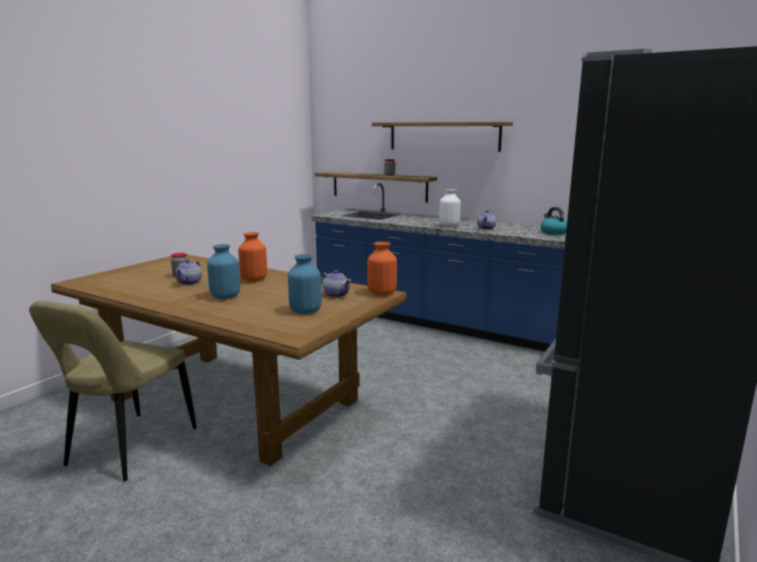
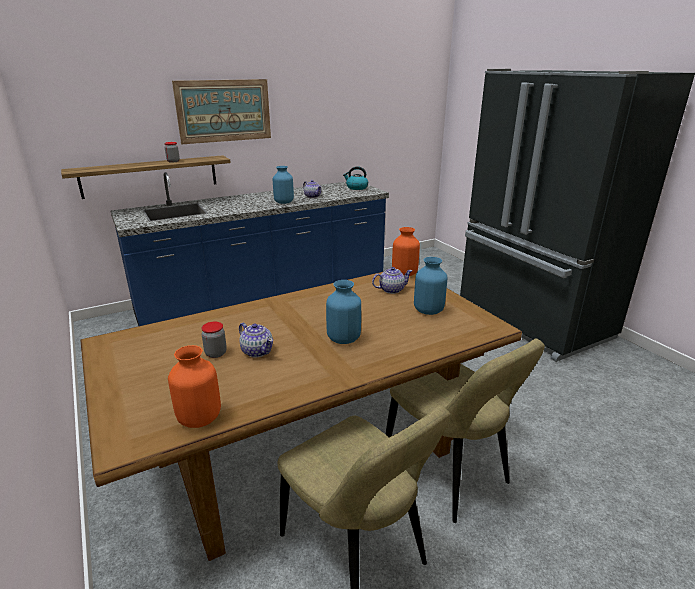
camera: 60 degrees left, 10 degrees up
(240, 472) = (449, 473): none -> beige chair
(254, 280) = (294, 314): orange vase -> orange vase (200, 418)
(443, 136) = (224, 111): shelf -> picture
(449, 226) = (284, 202): white vase -> blue vase

